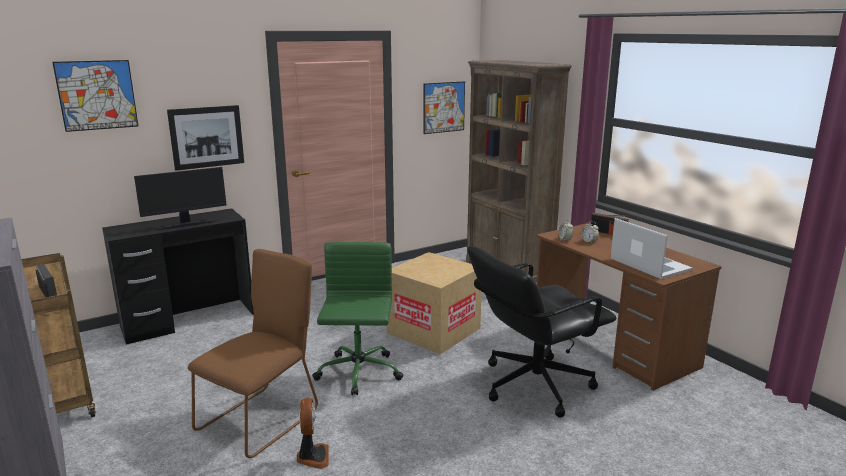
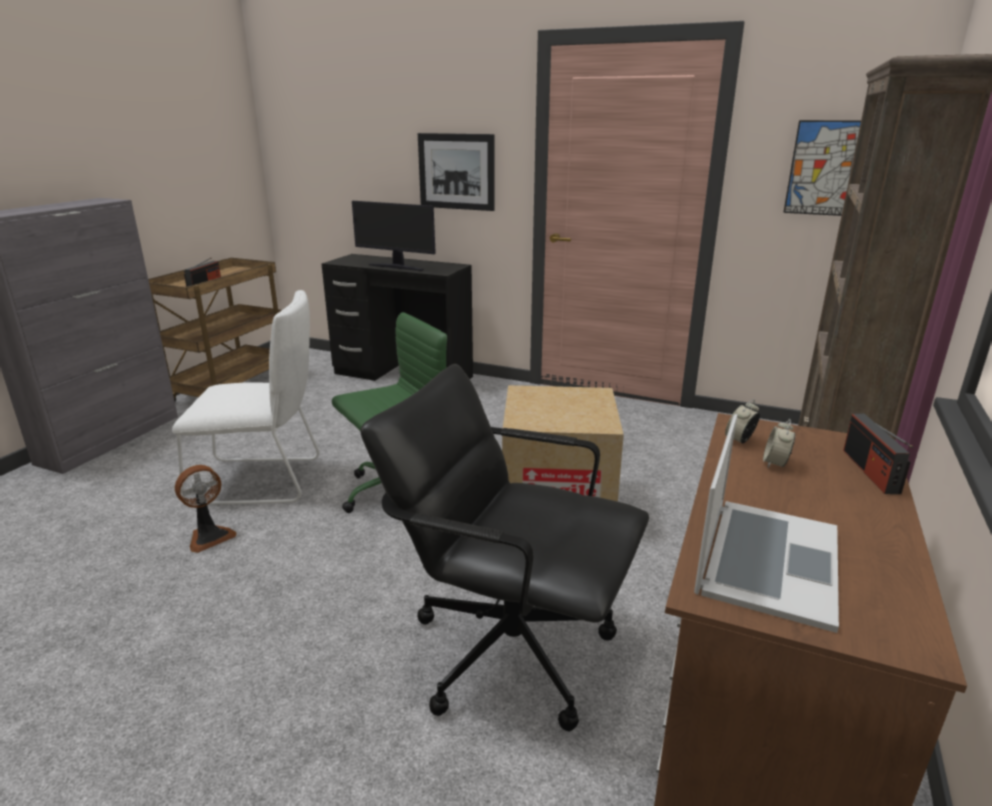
camera: 55 degrees right, 5 degrees up
(97, 95) = (358, 111): picture -> none
(262, 418) = (263, 480): brown chair -> white chair

